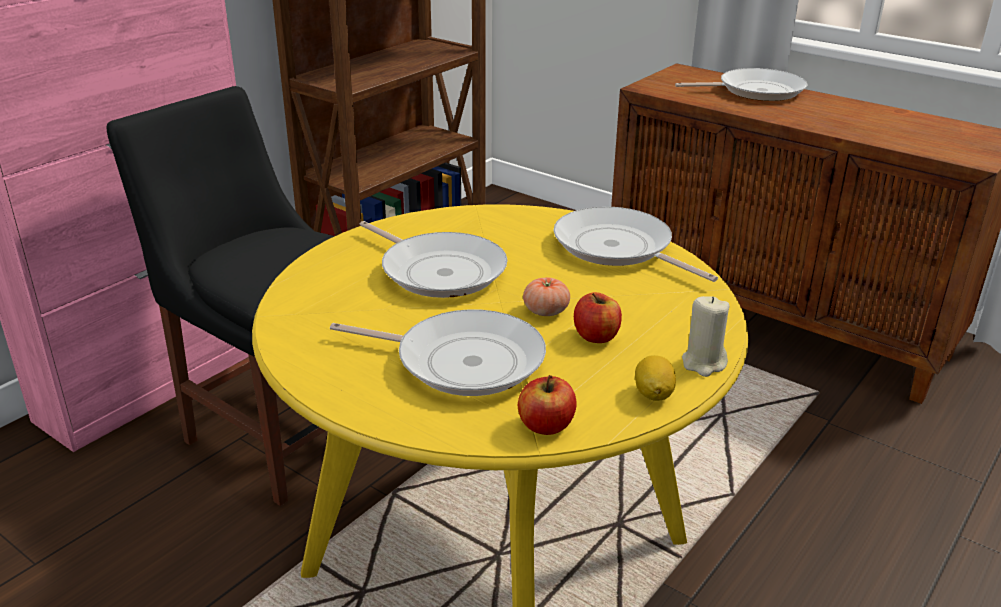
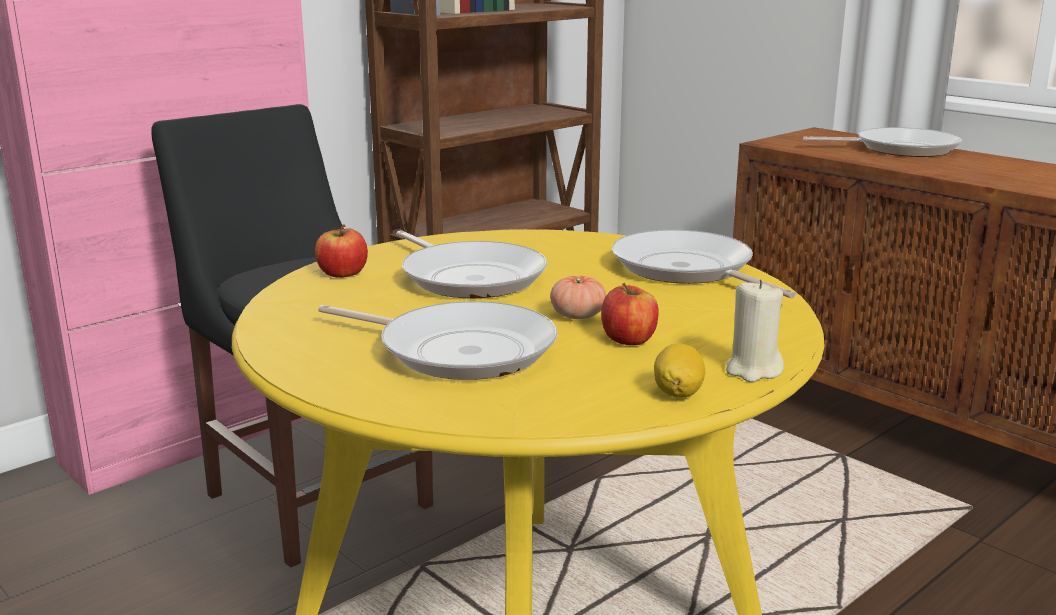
camera: 10 degrees right, 10 degrees down
(546, 425) = (532, 411): apple -> apple (342, 274)

